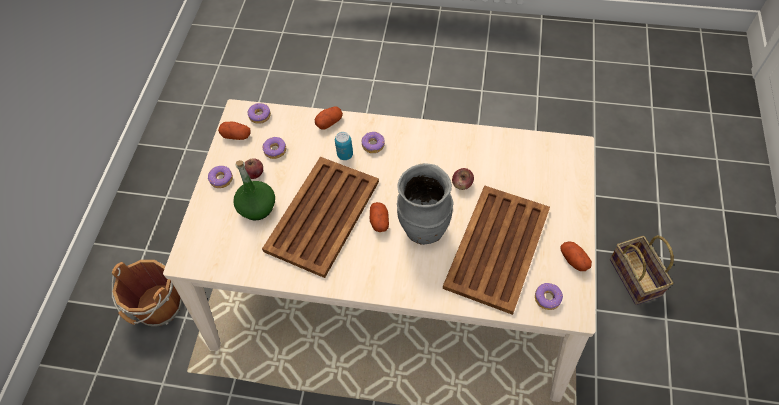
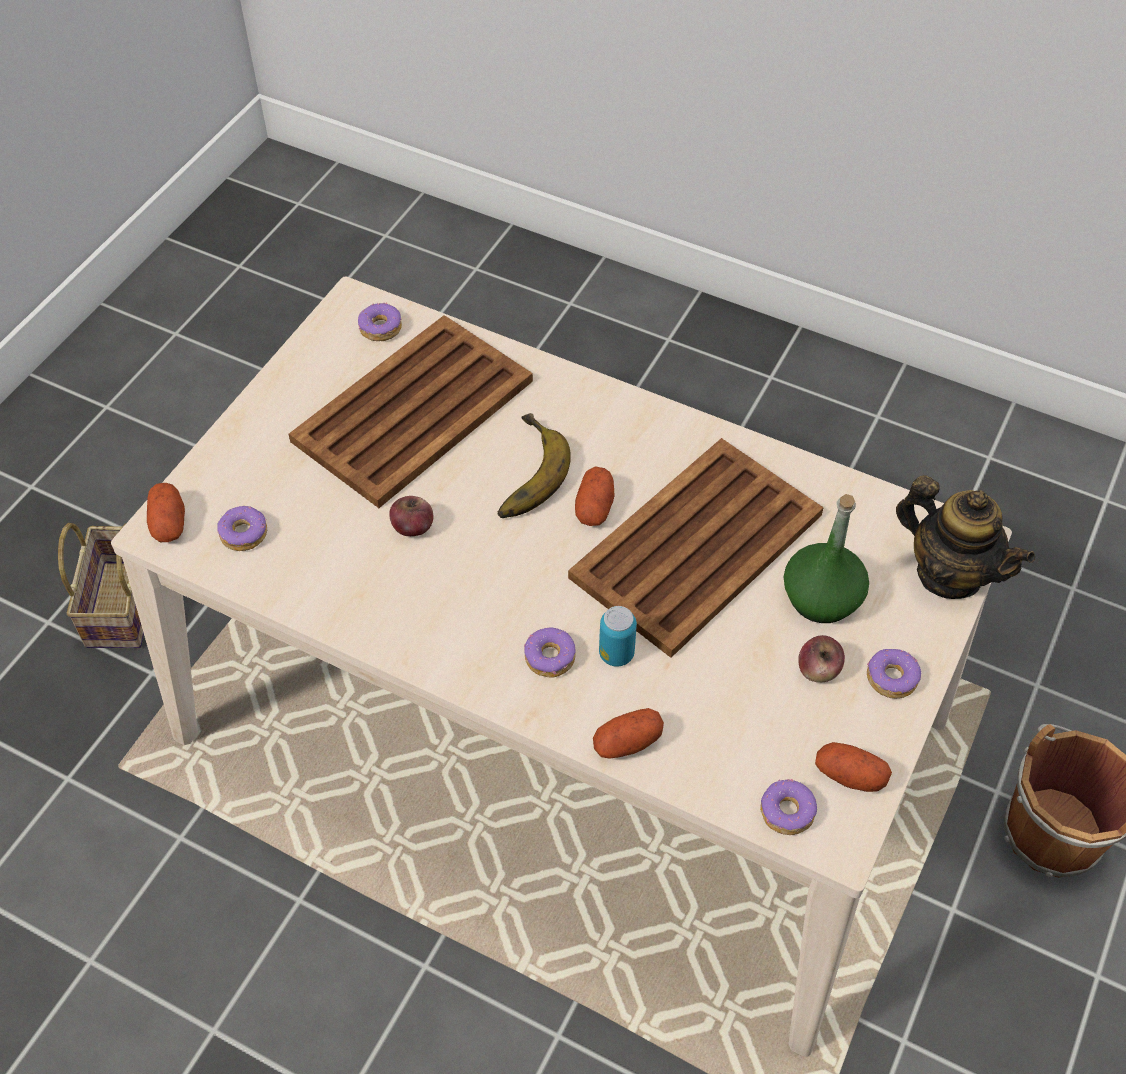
camera: 165 degrees left, 5 degrees down
(196, 238) = (948, 573): none -> teapot
(275, 150) = (765, 710): donut -> donut (244, 533)
(423, 229) = (521, 473): grey vase -> banana
(573, 260) = (305, 363): potato -> potato (169, 523)

